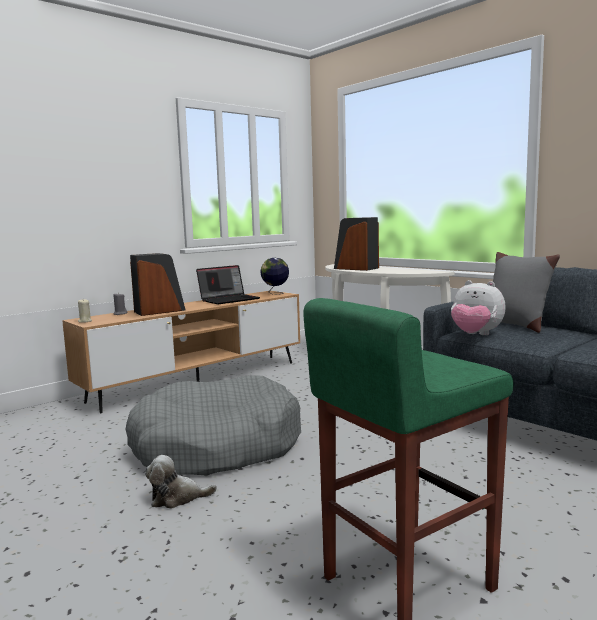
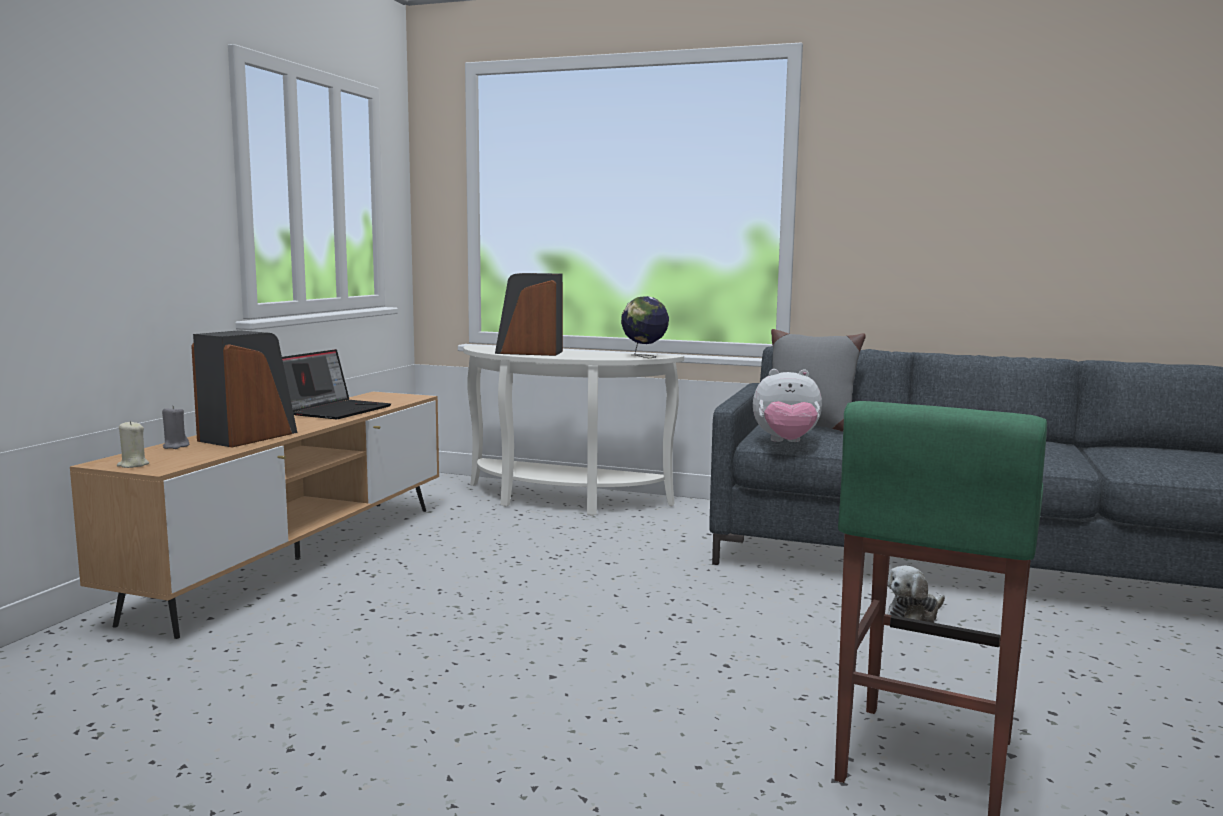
camera: 30 degrees left, 0 degrees up
(177, 498) = (514, 738): plush toy -> plush toy (914, 616)
(216, 446) = (472, 653): grey dog bed -> none
(275, 293) = (396, 396): globe -> globe (644, 357)

